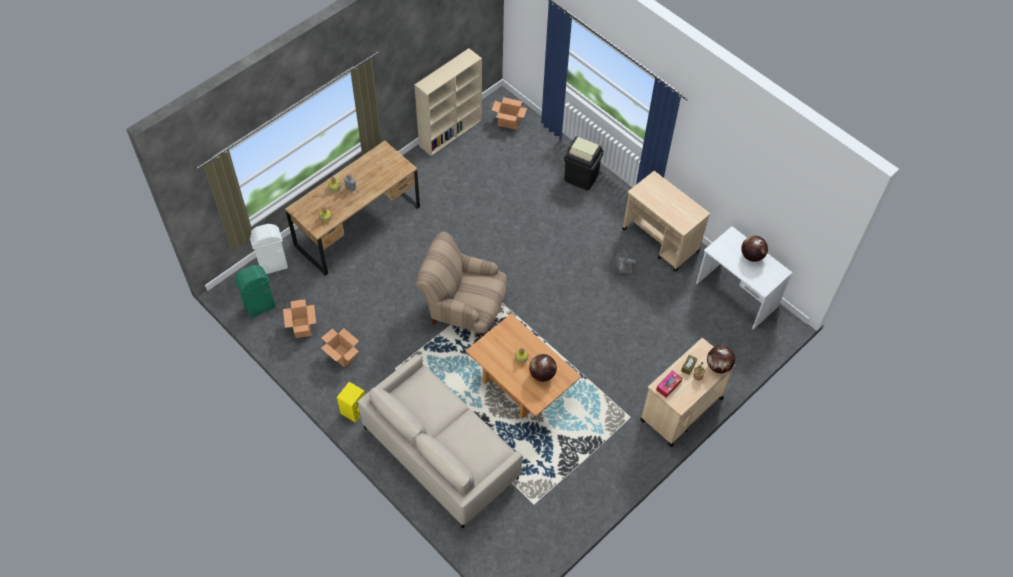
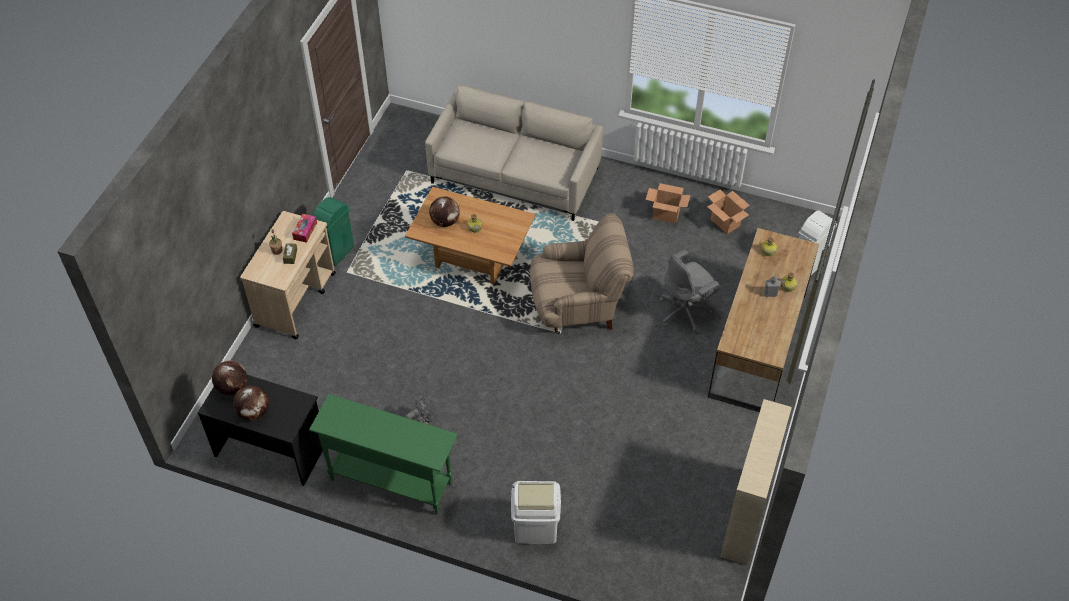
camera: 155 degrees right, 5 degrees down
(260, 307) = (782, 224): green trash can -> green trash can (337, 253)
(353, 409) = (619, 177): yellow speaker -> none
(389, 269) = (686, 312): none -> grey office chair
(509, 122) = (681, 570): cardboard box -> none
(581, 177) = (535, 527): black trash can -> white trash can
(661, 240) = (391, 481): beige cart -> green console table
(718, 366) = (257, 268): globe -> globe (232, 387)
(736, 295) = (271, 449): white desk -> black desk

